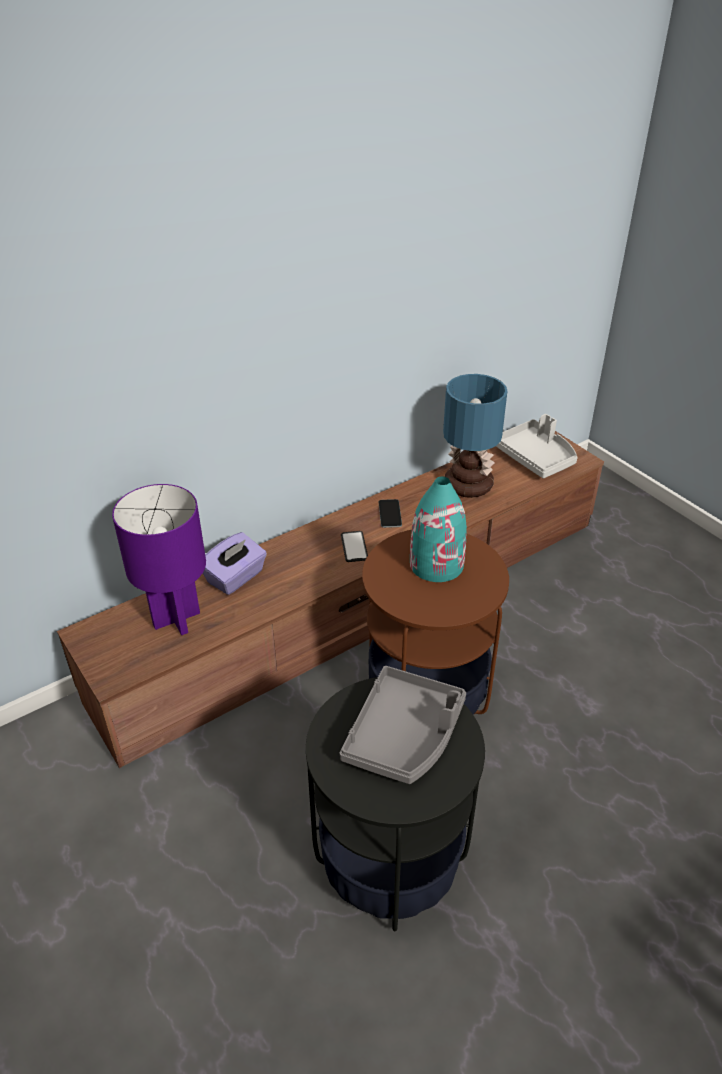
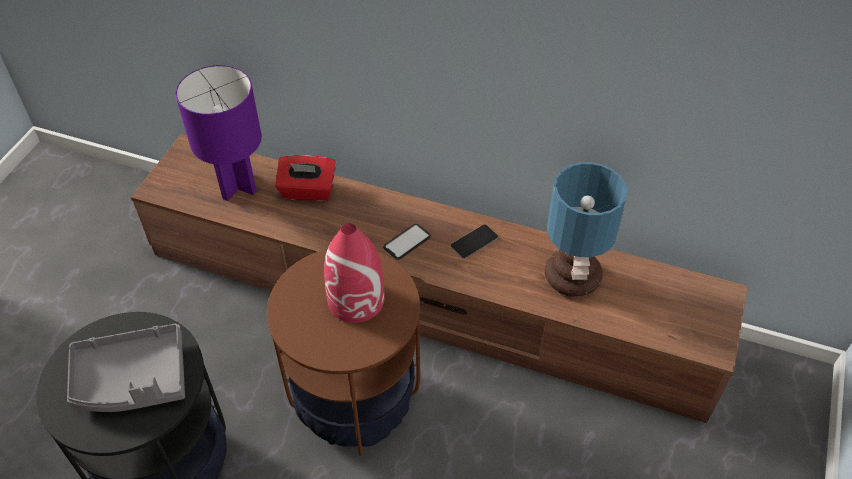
camera: 55 degrees right, 10 degrees up
(236, 577) = (308, 191): purple tissue box -> red tissue box
(437, 564) = (356, 300): turquoise vase -> red vase
(536, 457) = (676, 309): grey tray -> none

